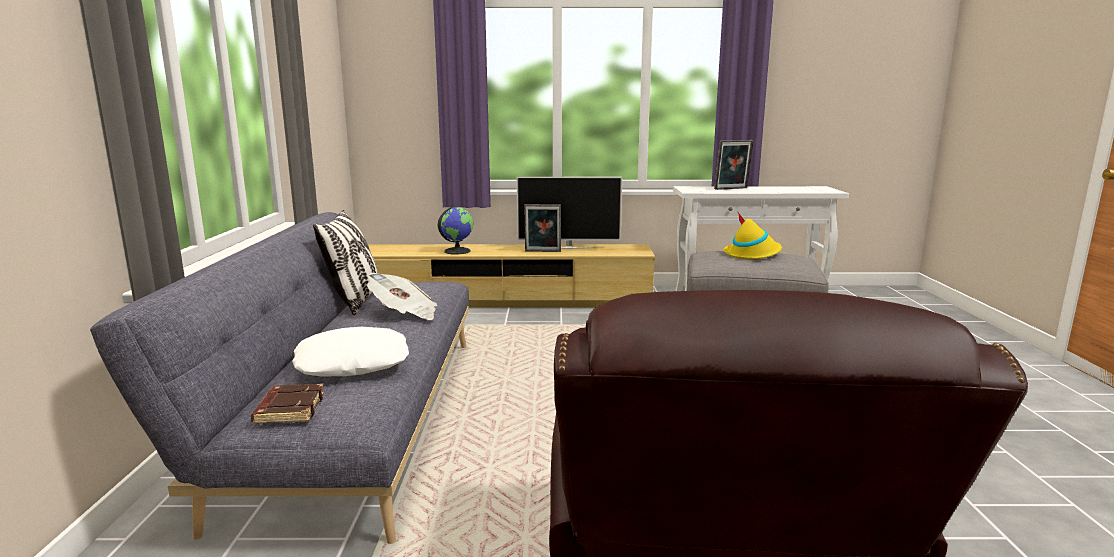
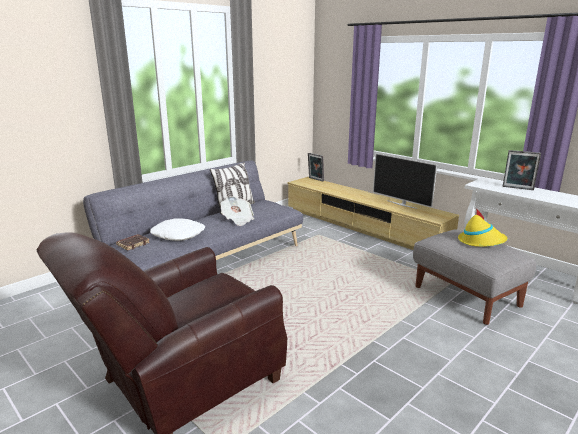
camera: 45 degrees right, 5 degrees up
(457, 251) = (339, 191): globe -> none
(542, 251) = (381, 203): picture frame -> picture frame (315, 179)

